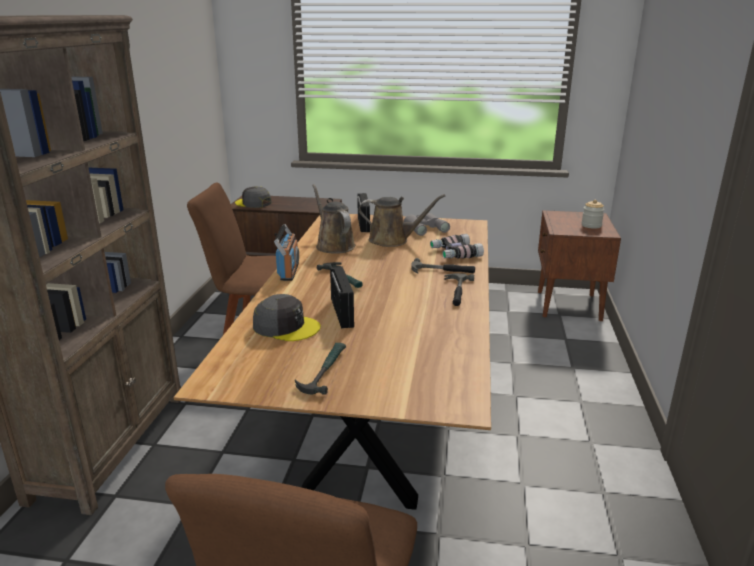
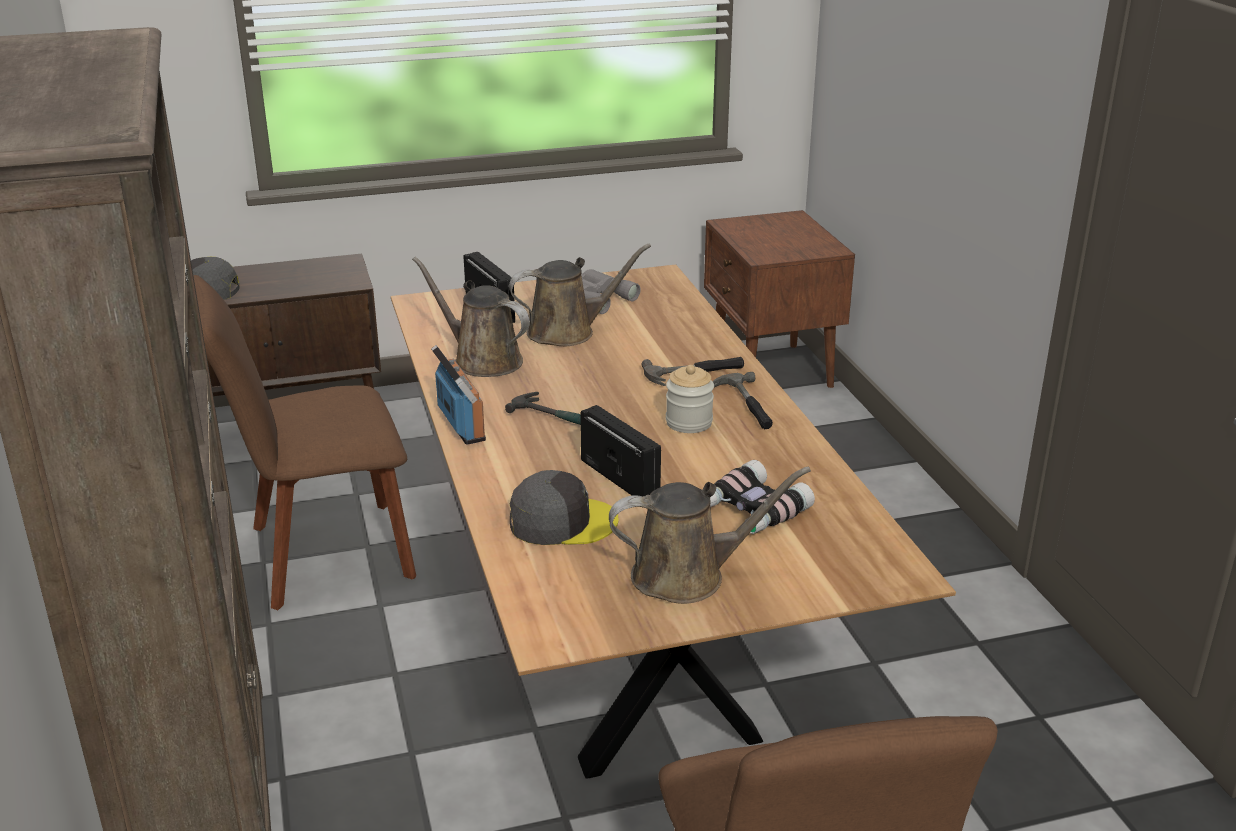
camera: 25 degrees left, 5 degrees up
(324, 371) = (687, 575): hammer -> brown watering can
(454, 253) = (683, 337): binoculars -> binoculars (752, 510)
(591, 225) = (799, 238): jar -> jar (689, 422)

